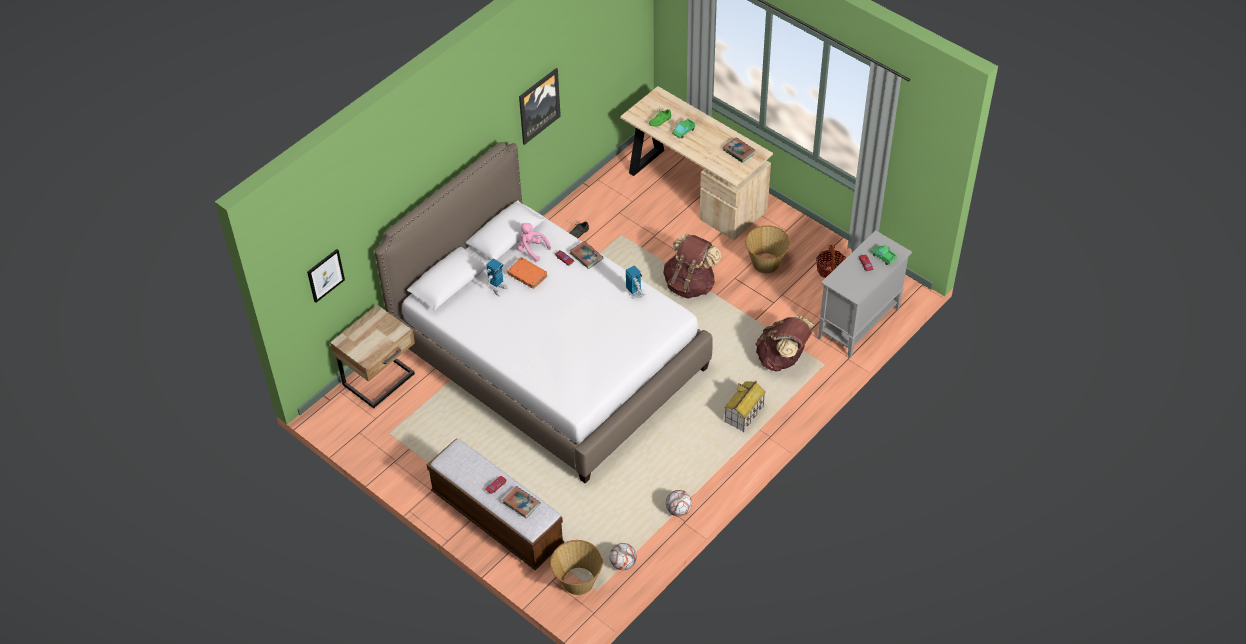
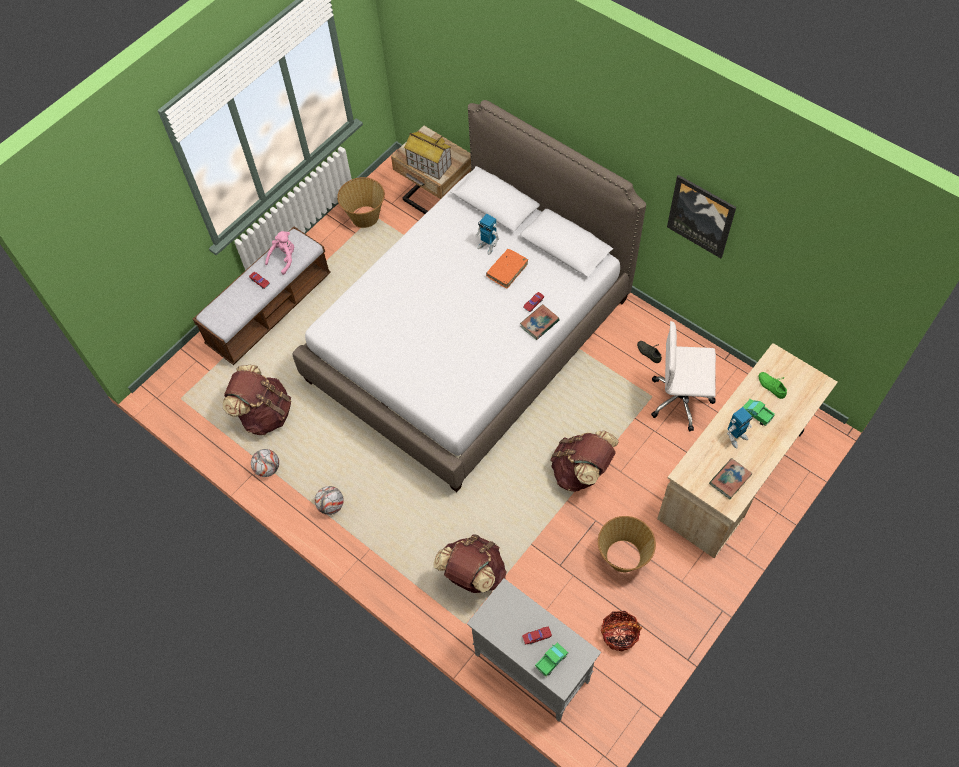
camera: 90 degrees right, 10 degrees up
(325, 275) = (431, 66): picture -> none
(521, 503) = (237, 303): book -> none
(531, 249) = (546, 271): pink plush toy -> pink plush toy (284, 258)
(577, 581) = (193, 382): basket -> basket (365, 216)
(619, 516) = (264, 414): none -> brown backpack
(623, 563) = (208, 420): football -> football (331, 506)
(626, 216) = (681, 400): none -> white office chair
(635, 294) = (484, 374): toy robot -> toy robot (735, 437)
(744, 415) = (390, 532): toy house -> toy house (429, 164)

